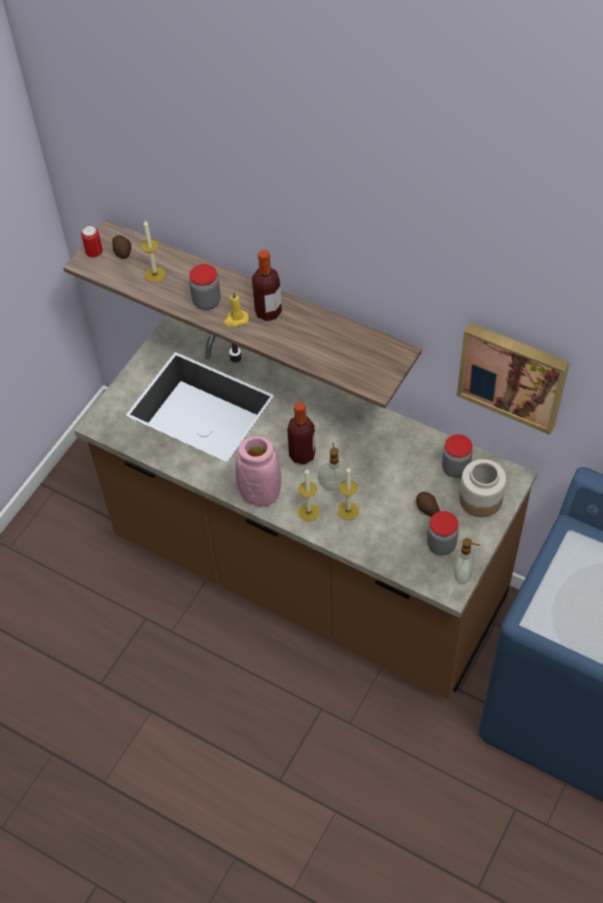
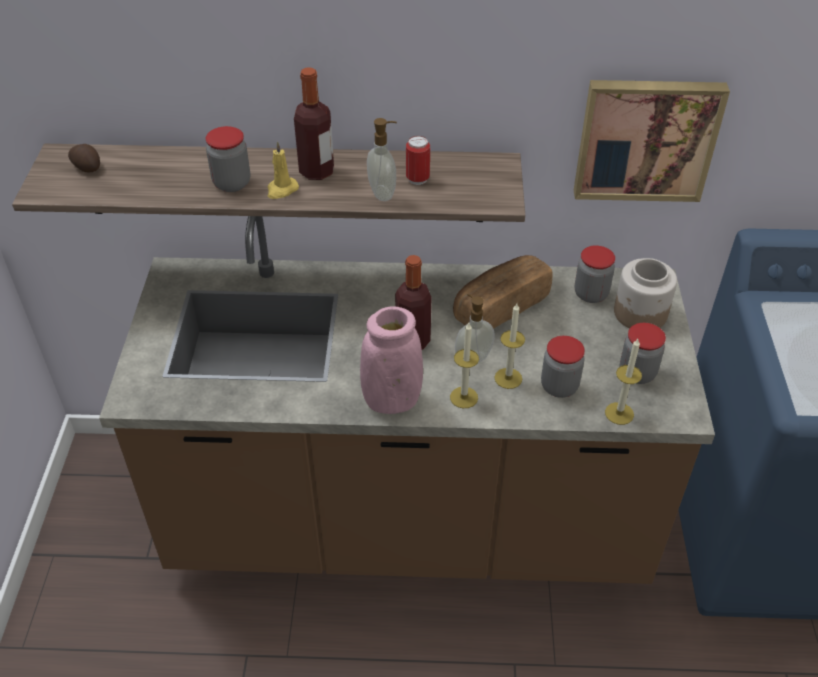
camera: 30 degrees left, 10 degrees down
(94, 253) = (49, 178): can -> can (417, 179)
(155, 274) = (145, 176): candle -> candle (619, 413)
(379, 531) = (559, 386): none -> jar
(381, 452) = (499, 307): none -> bread
(426, 508) = (592, 343): potato -> none
(463, 574) = (685, 393): soap dispenser -> soap dispenser (383, 193)

